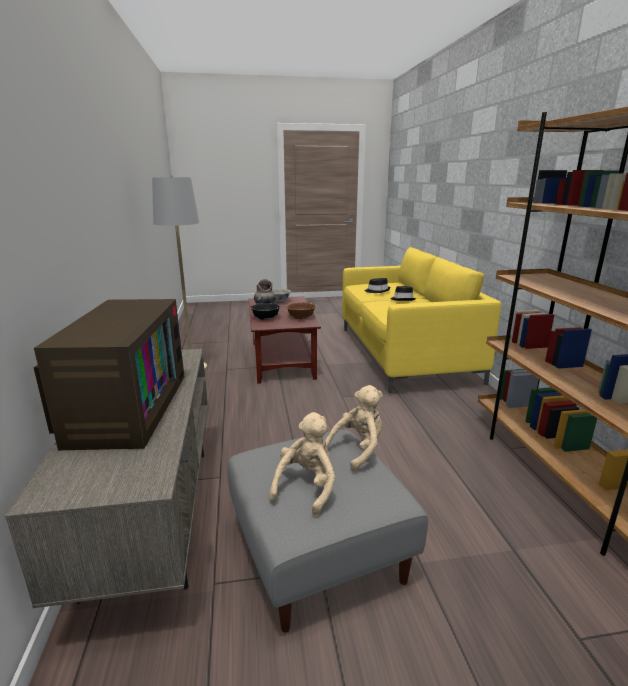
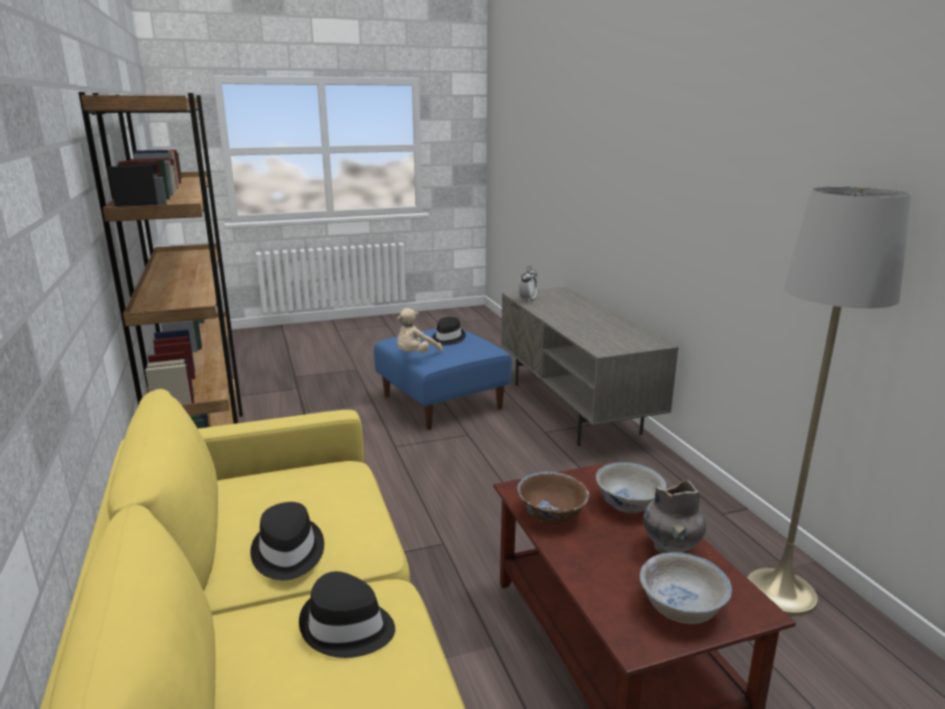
camera: 170 degrees right, 0 degrees up
(126, 407) = (582, 314): television -> none
(154, 458) = (527, 299): none -> alarm clock
(266, 318) = (628, 503): black bowl -> white bowl
(306, 486) = (447, 339): beige plush toy -> black hat
(319, 551) = (441, 402): grey ottoman -> blue ottoman

